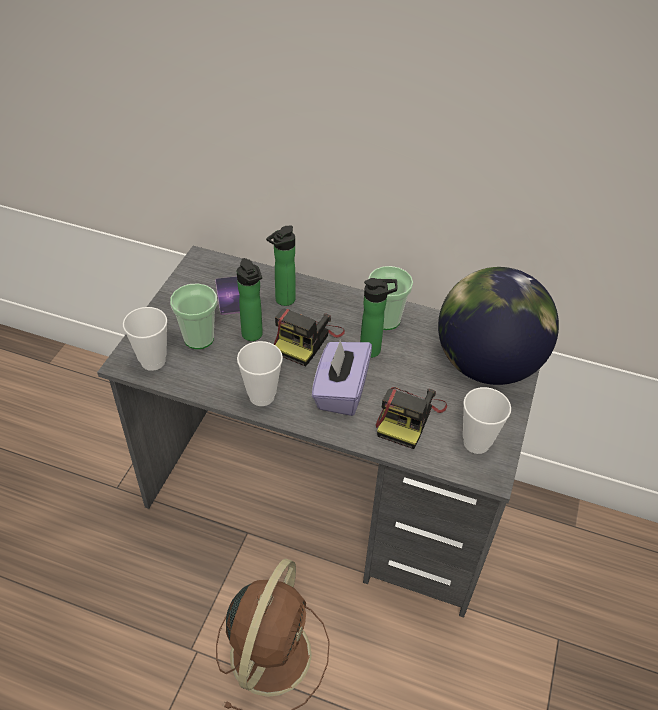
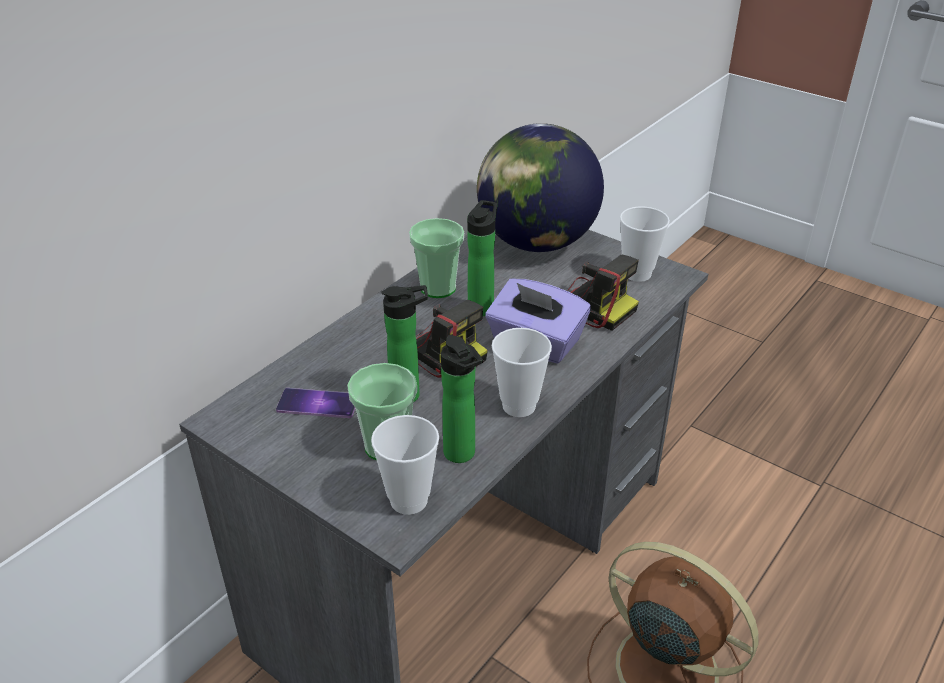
camera: 70 degrees left, 10 degrees down
(283, 301) = (358, 358): bottle -> bottle (462, 455)

